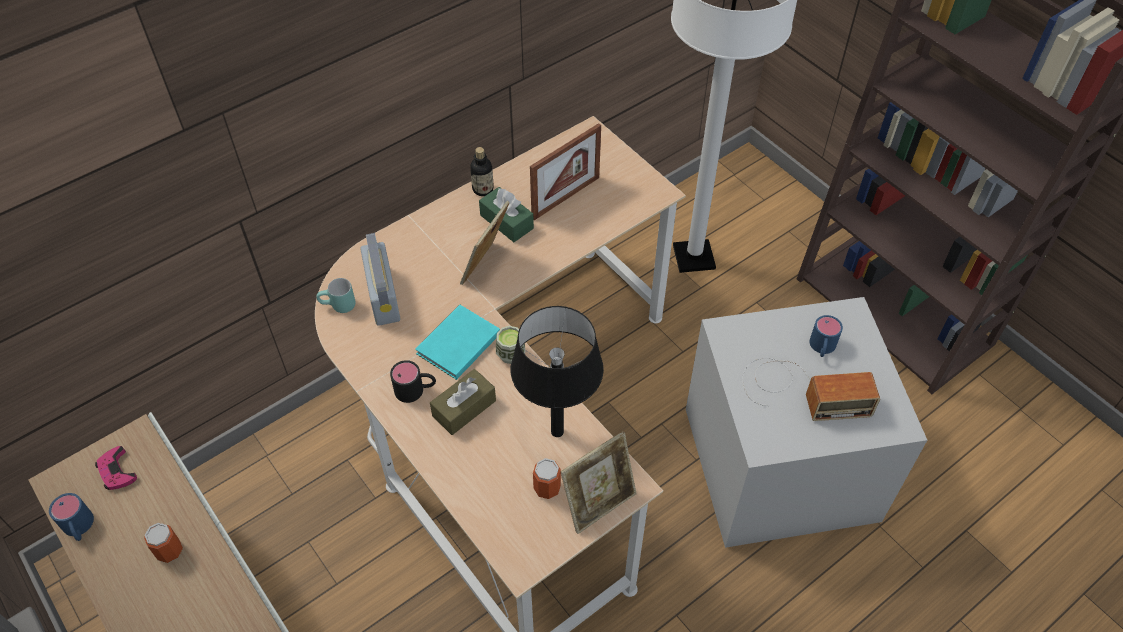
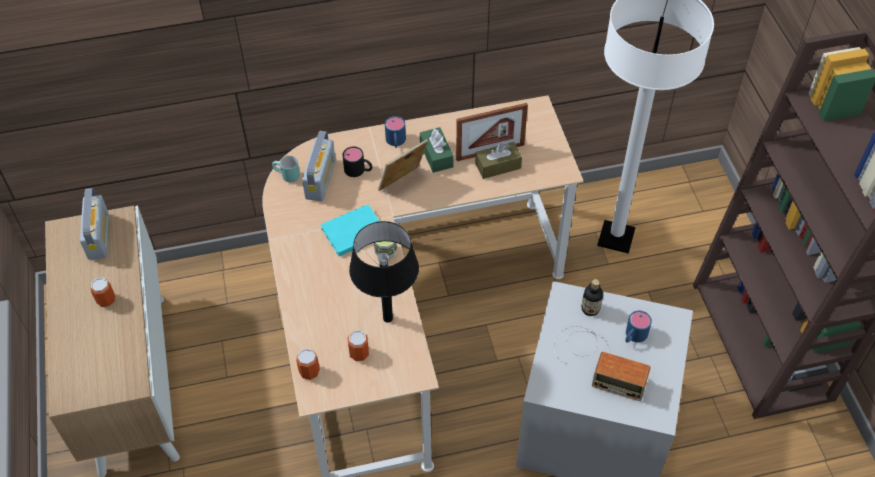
camera: 25 degrees right, 0 degrees up
(79, 528) = (60, 264): blue mug -> blue mug (395, 142)
(116, 471) = (98, 236): pink game controller -> radio
(416, 390) = (308, 253): black mug -> black mug (359, 170)
(464, 408) = (333, 278): brown tissue box -> brown tissue box (498, 166)
(483, 189) = (432, 125): bottle -> bottle (590, 309)
(498, 536) = (309, 371): none -> can
(598, 503) = (388, 377): picture frame -> none

